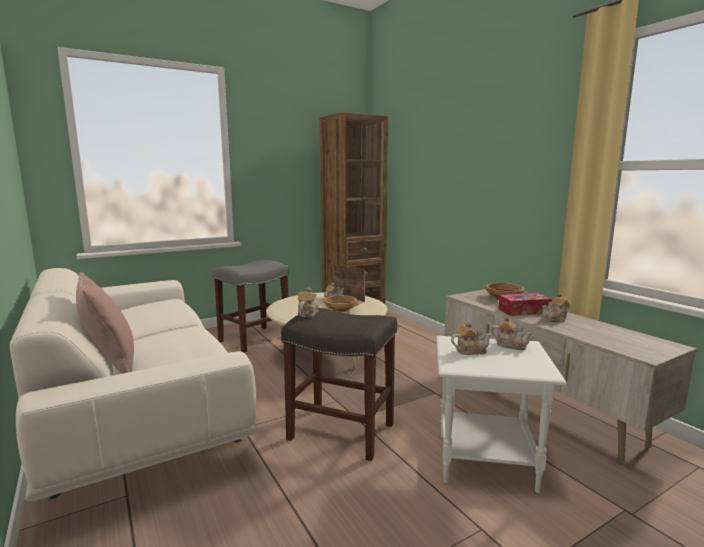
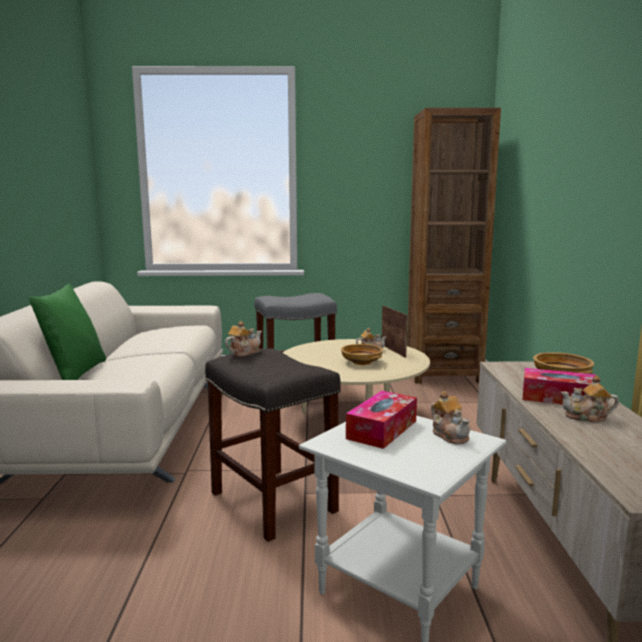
camera: 30 degrees right, 0 degrees up
(110, 363) = (74, 374): pink pillow -> green pillow
(470, 351) = (382, 430): teapot -> tissue box

